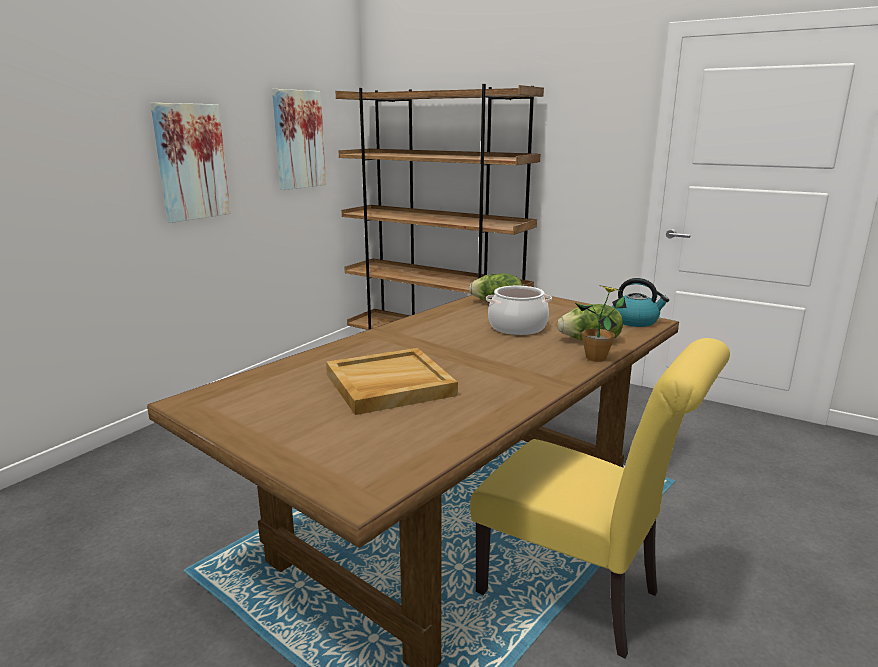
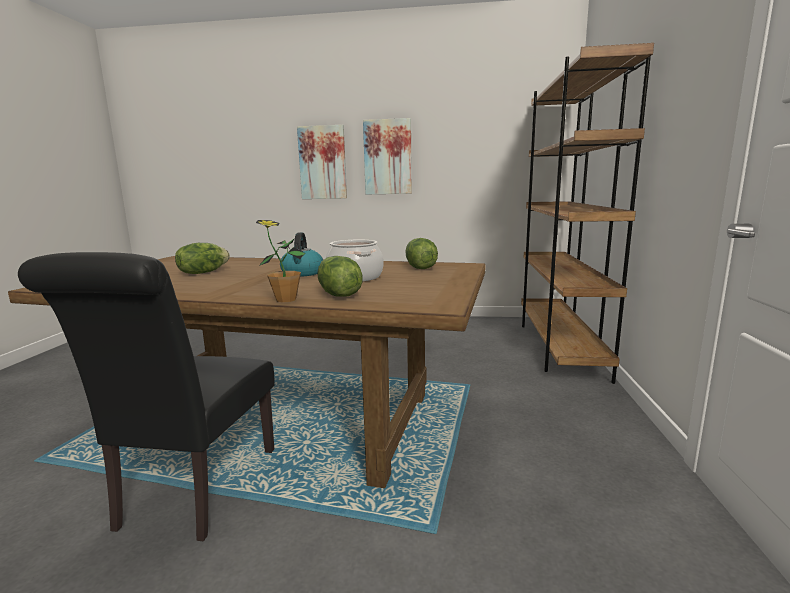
camera: 65 degrees right, 5 degrees down
(298, 139) = (488, 142): picture -> picture (322, 163)
(389, 385) = (203, 272): beige tray -> lettuce
(579, 596) = (194, 492): yellow chair -> black chair
(635, 321) = (431, 301): kettle -> kettle (302, 273)

